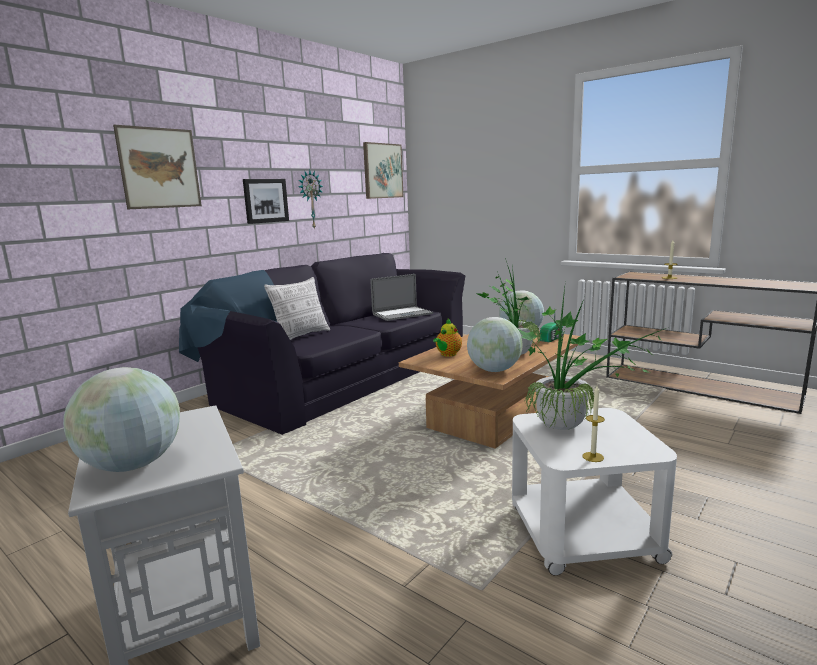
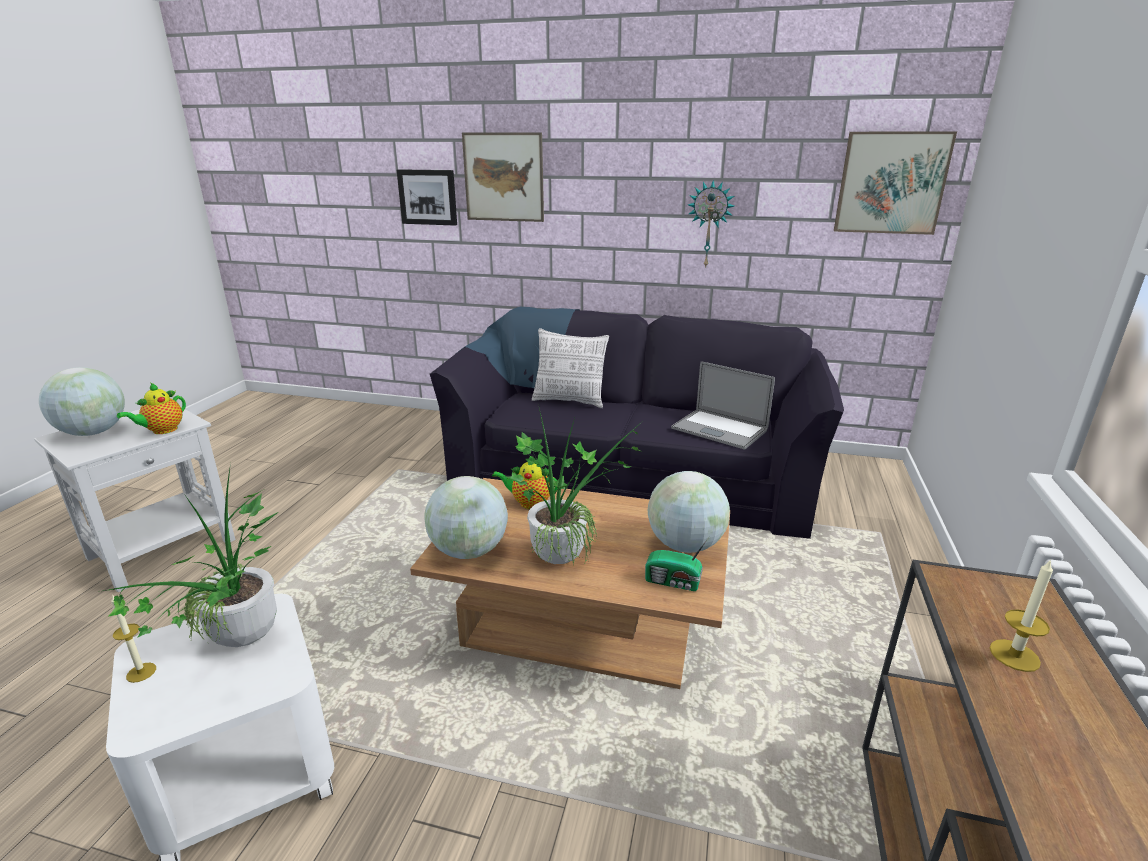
camera: 65 degrees right, 10 degrees up
(202, 425) = (162, 430): none -> teapot
(265, 200) = (632, 221): picture -> picture (428, 197)

